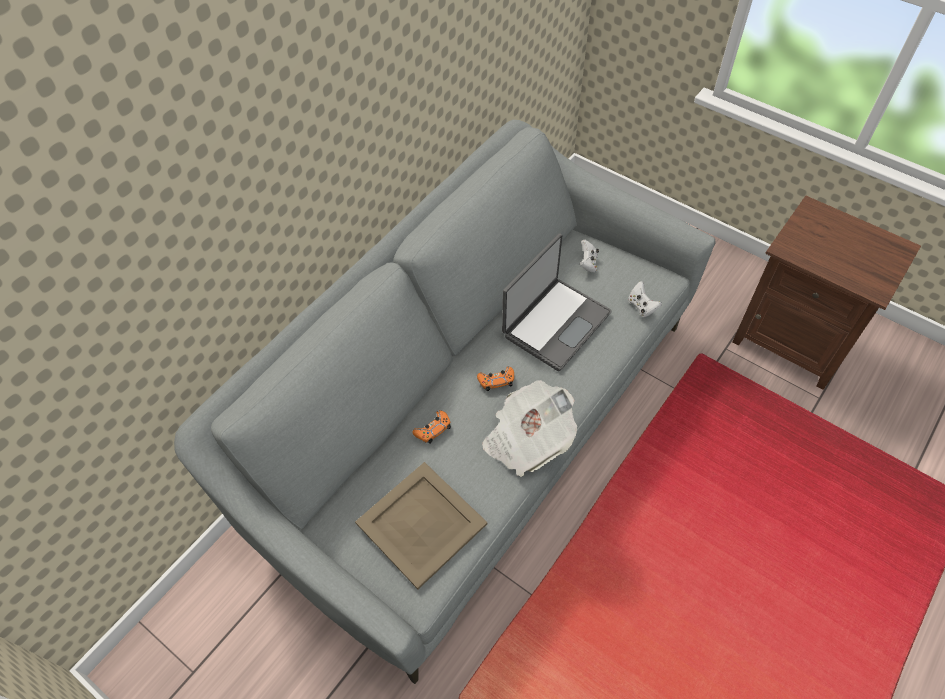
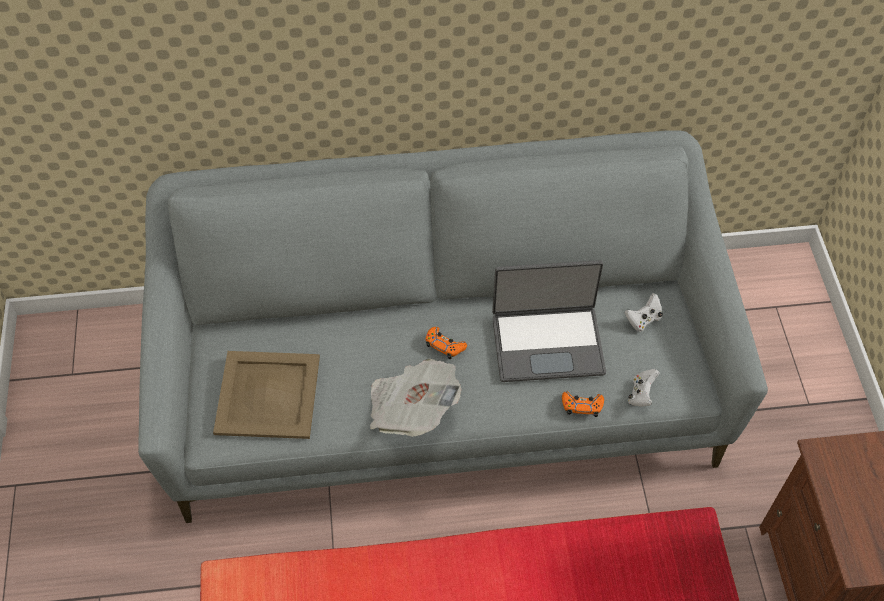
camera: 45 degrees right, 0 degrees up
(433, 429) = (355, 338): orange game controller -> orange game controller (582, 406)

